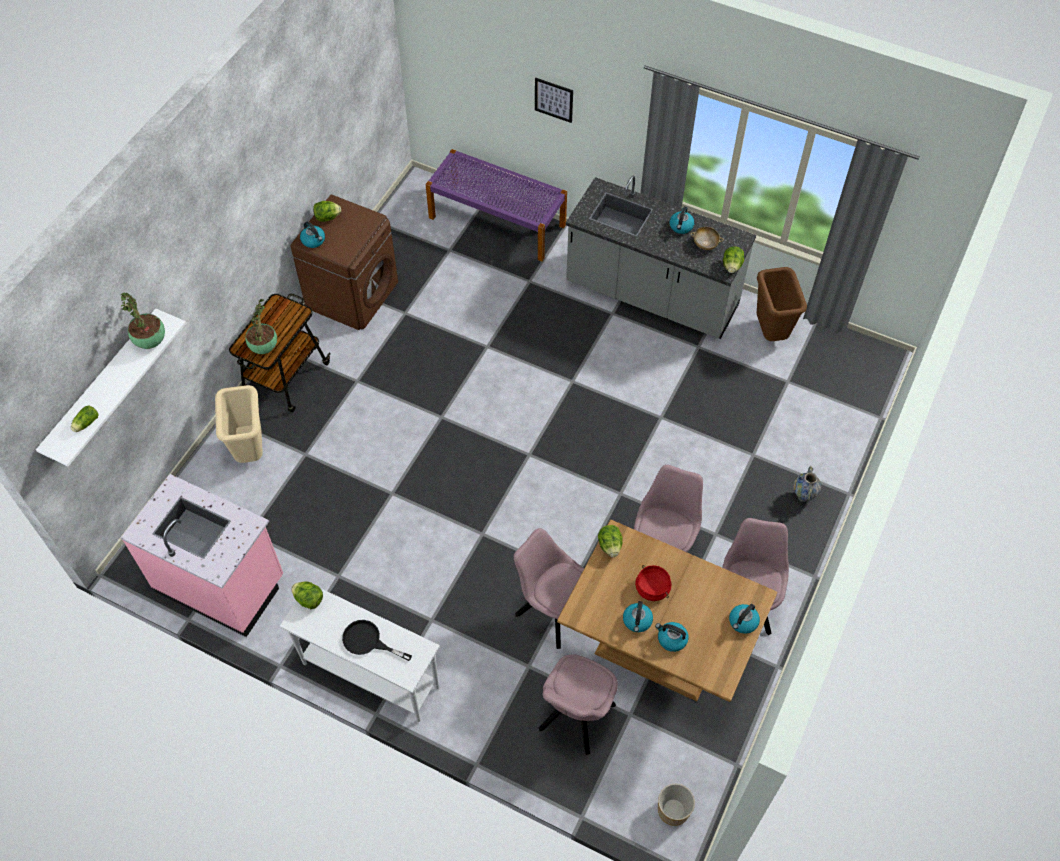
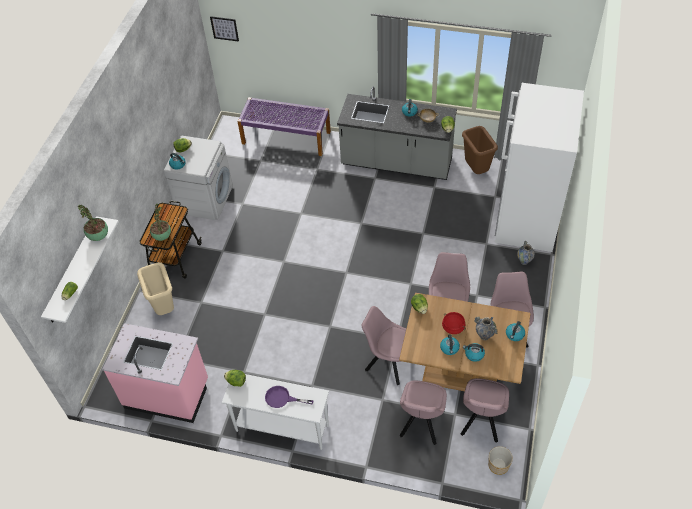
camera: 10 degrees left, 5 degrees down
(354, 293) = (206, 198): brown washing machine -> white washing machine
(368, 641) = (282, 398): black frying pan -> purple frying pan
(554, 100) = (313, 49): picture -> picture (224, 28)
(667, 735) = (481, 421): none -> pink chair
(696, 613) = (484, 336): none -> vase
(828, 425) = (527, 217): none -> white fridge

